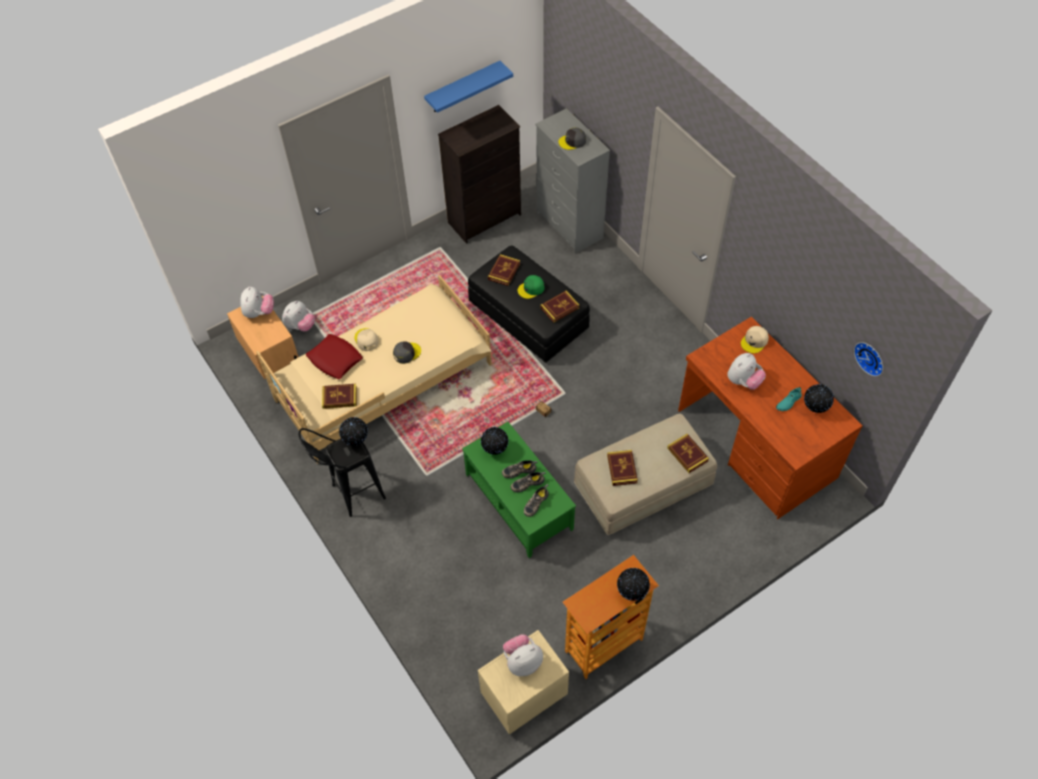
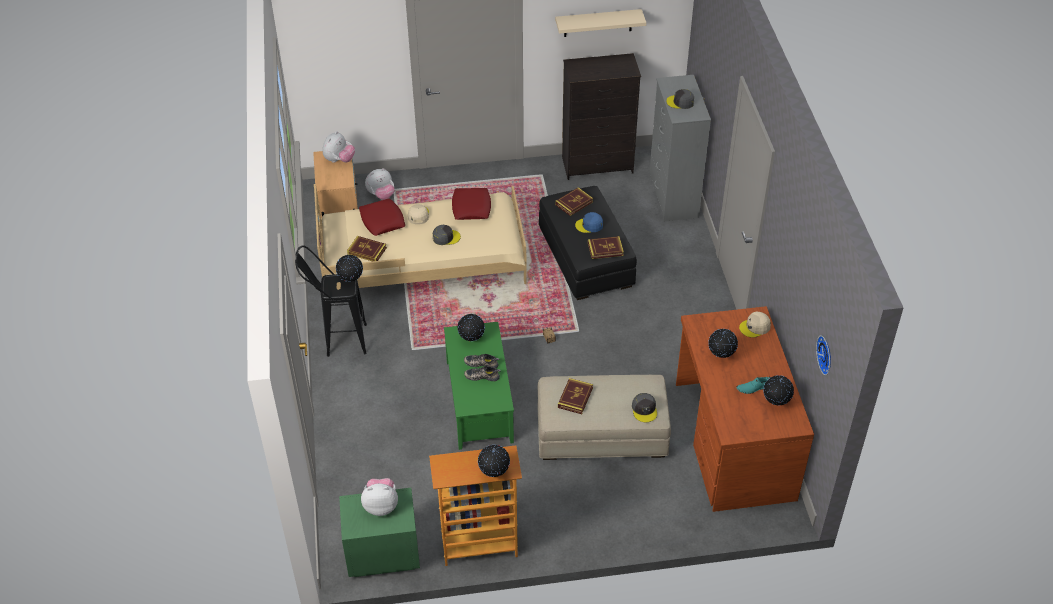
camera: 25 degrees right, 10 degrees down
(411, 312) = (471, 207): none -> red pillow
(463, 87) = (598, 23): blue shelf -> beige shelf
(522, 695) = (382, 554): beige nightstand -> green nightstand
(531, 289) = (589, 225): green cap -> blue cap
(535, 502) = (479, 393): shoe -> none
(687, 454) = (644, 409): book -> grey cap
(743, 381) = (721, 355): plush toy -> globe

